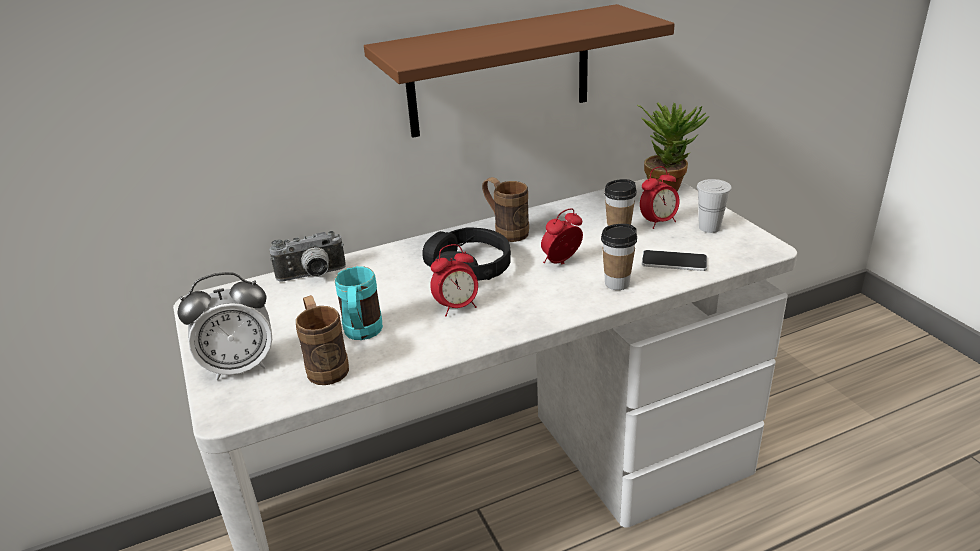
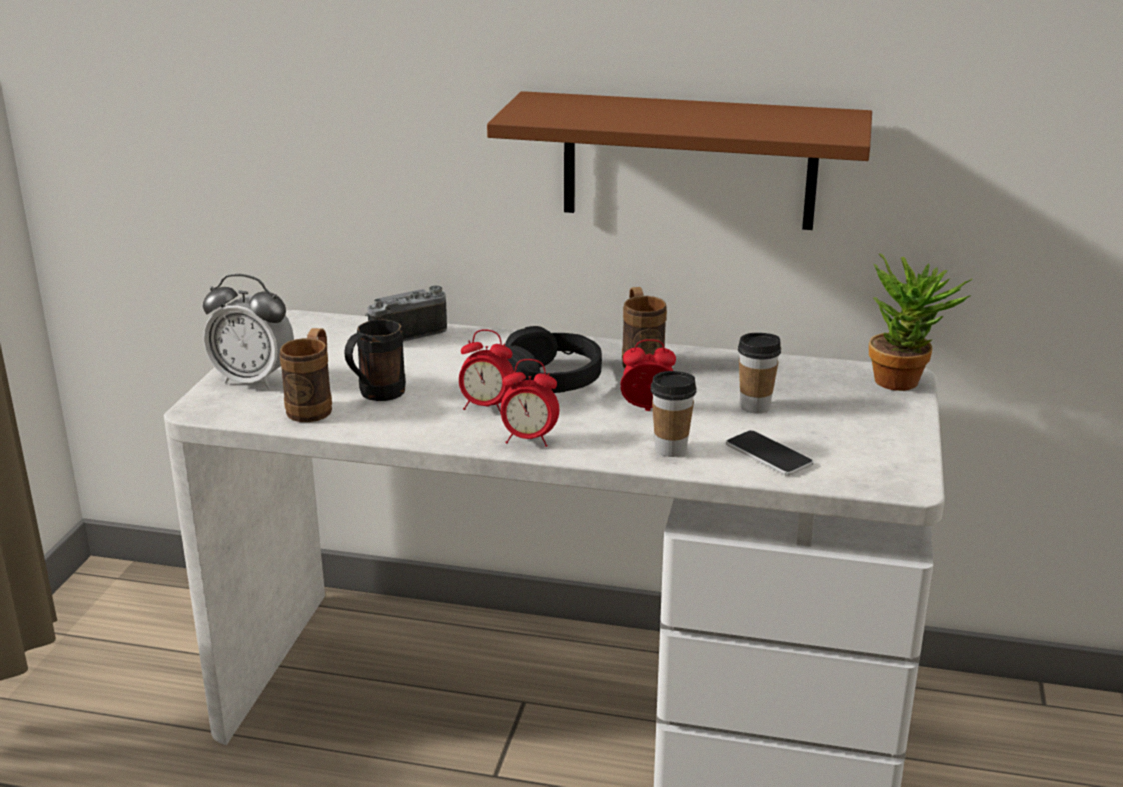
camera: 35 degrees right, 5 degrees down
(312, 276) = (404, 333): camera -> camera turned 135 degrees clockwise
(362, 335) = (375, 396): turquoise mug -> black mug
(658, 222) = (822, 412): alarm clock -> alarm clock (529, 440)
(709, 228) = (874, 439): white cup -> none

